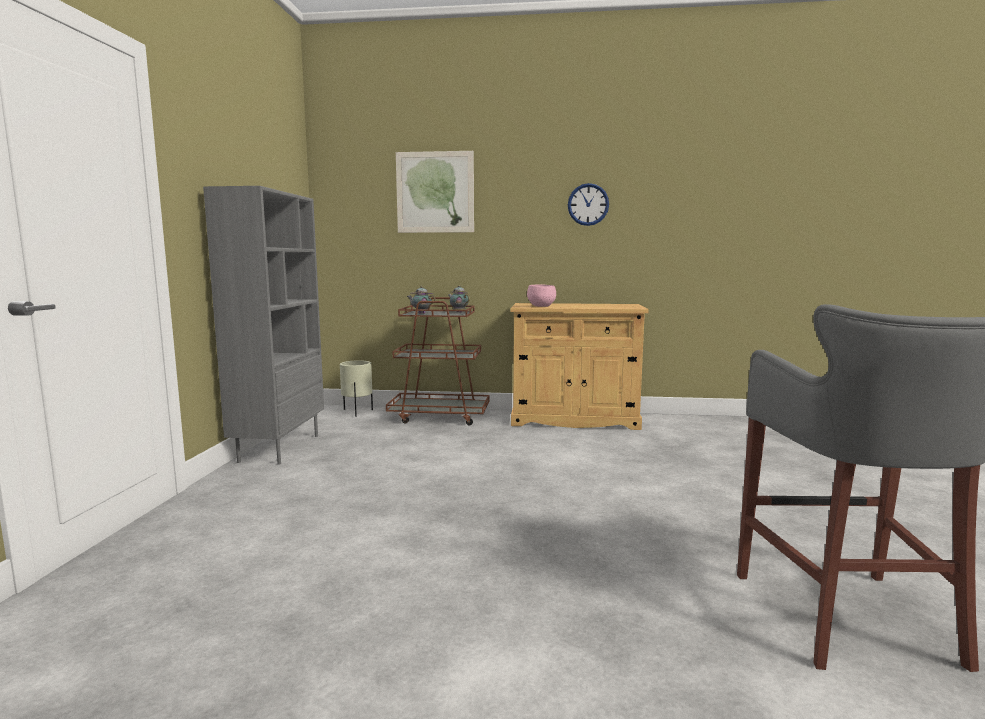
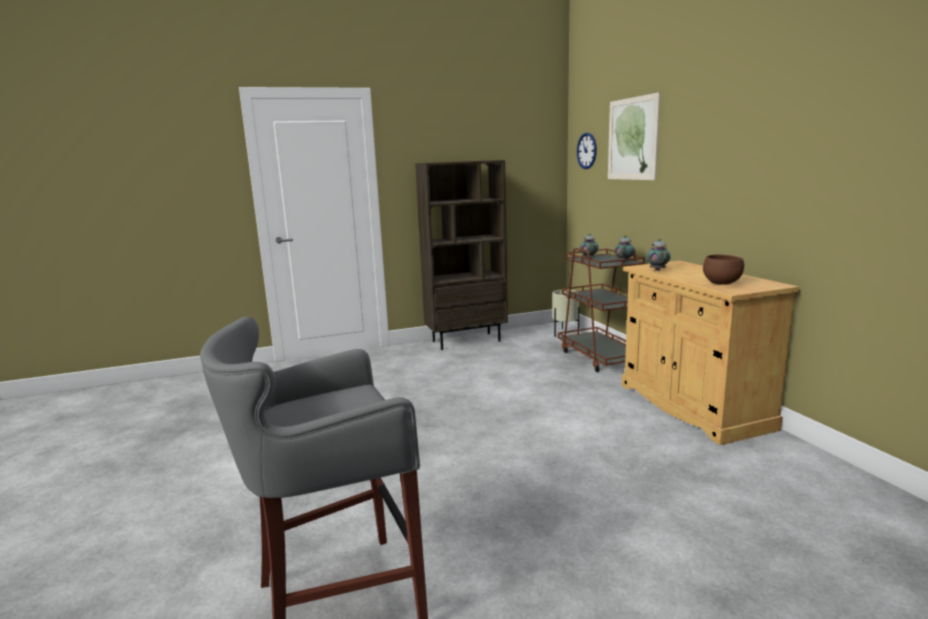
camera: 65 degrees right, 5 degrees up
(279, 448) = (466, 341): grey bookcase -> brown bookcase
(542, 306) = (657, 270): pink bowl -> teapot
(588, 204) = (755, 147): wall clock -> wall clock (587, 151)
(611, 306) = (722, 283): none -> brown bowl

